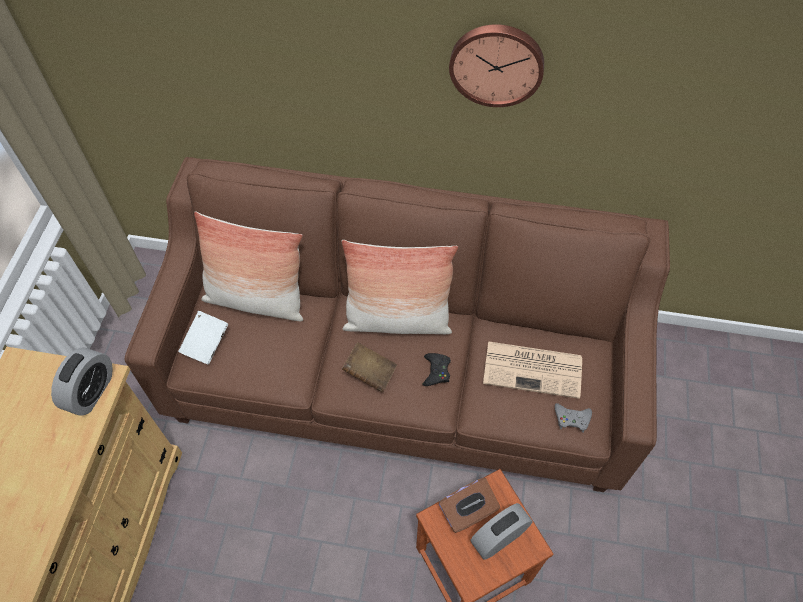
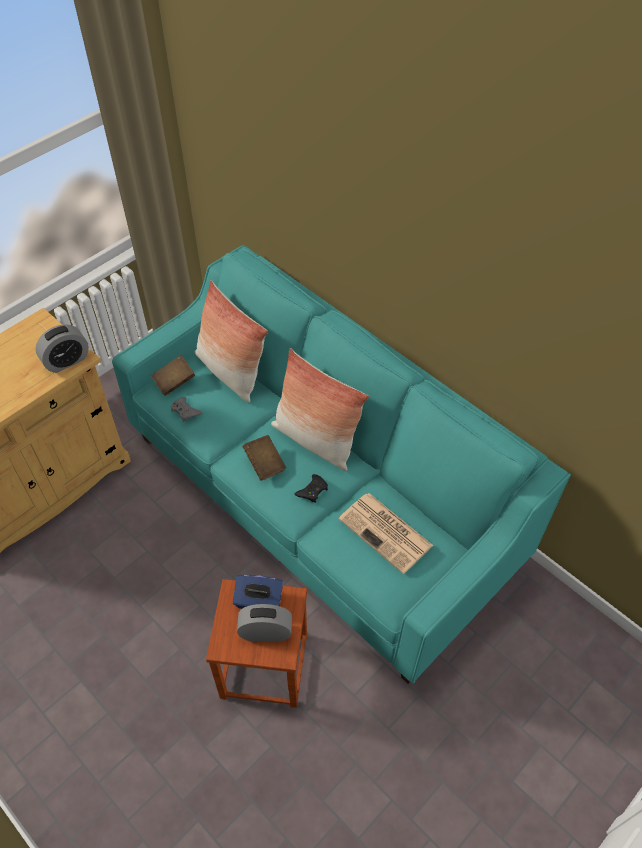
camera: 35 degrees right, 5 degrees down
(206, 343) = (174, 382): white book -> brown book
(403, 373) = (322, 500): brown sofa -> turquoise sofa
(468, 512) = (259, 601): brown tissue box -> blue tissue box
(496, 63) = (454, 263): wall clock -> none
(572, 419) = (385, 584): grey game controller -> grey game controller (185, 411)

